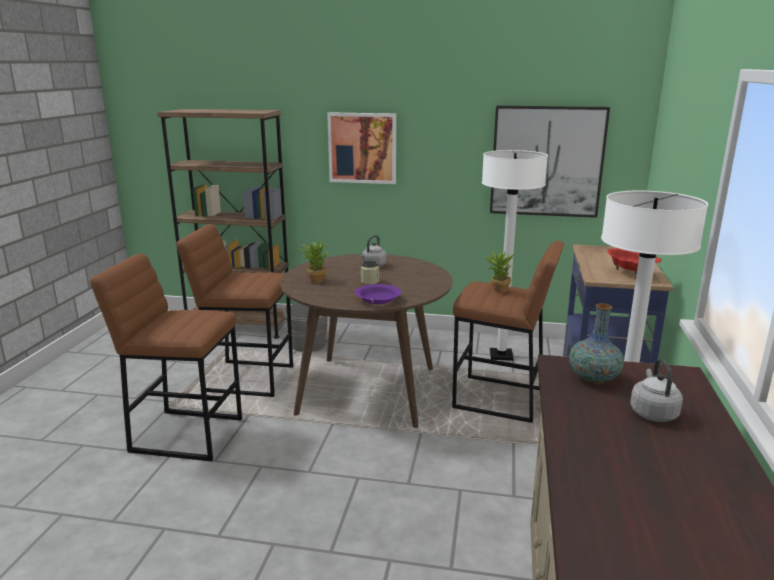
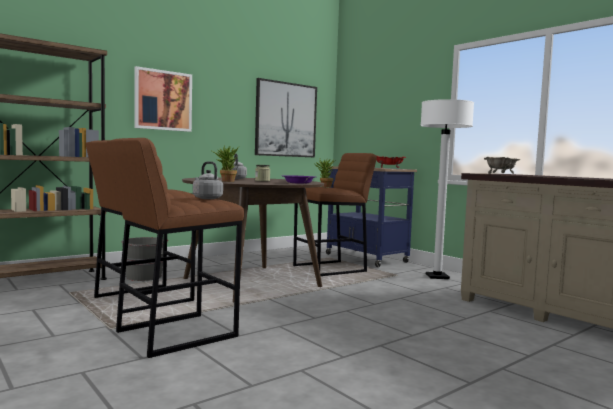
camera: 50 degrees left, 15 degrees down
(501, 355) = (286, 256): white floor lamp -> none
(593, 379) = (501, 174): vase -> beige bowl
(652, 412) = (543, 175): grey kettle -> grey kettle (206, 198)

